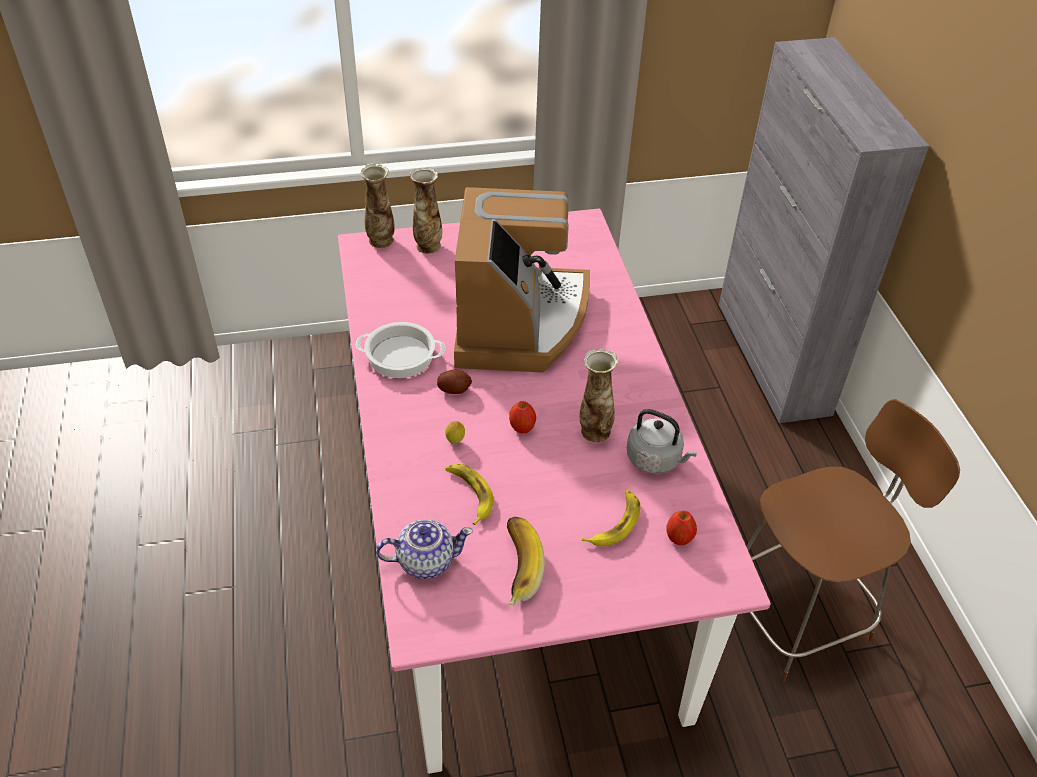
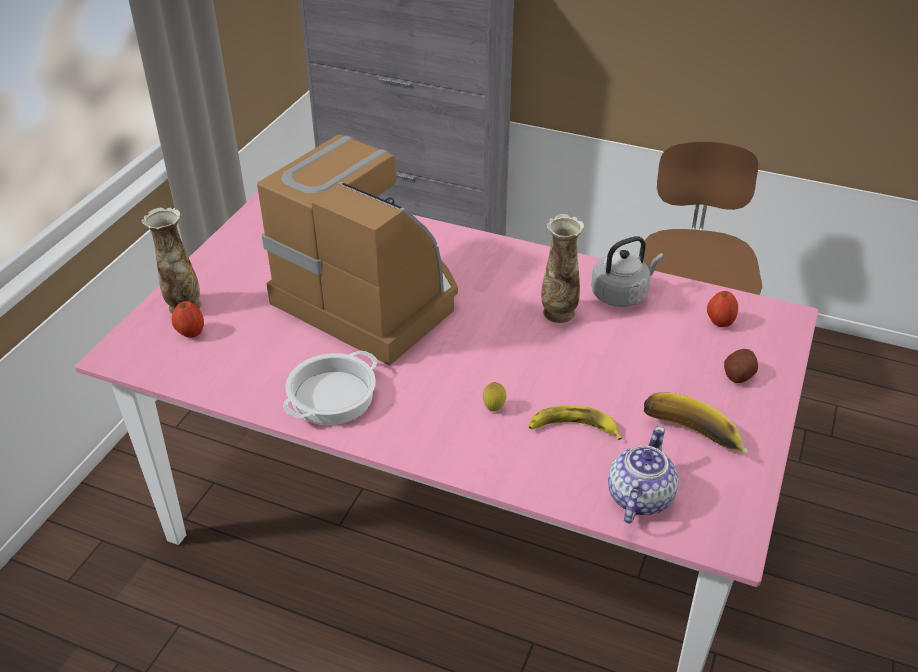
camera: 55 degrees left, 5 degrees down
(381, 241) = (131, 336): vase -> none
(454, 389) = (420, 378): potato -> potato (738, 375)
(522, 428) = (514, 355): apple -> apple (191, 333)
(615, 523) = (677, 350): banana -> none

